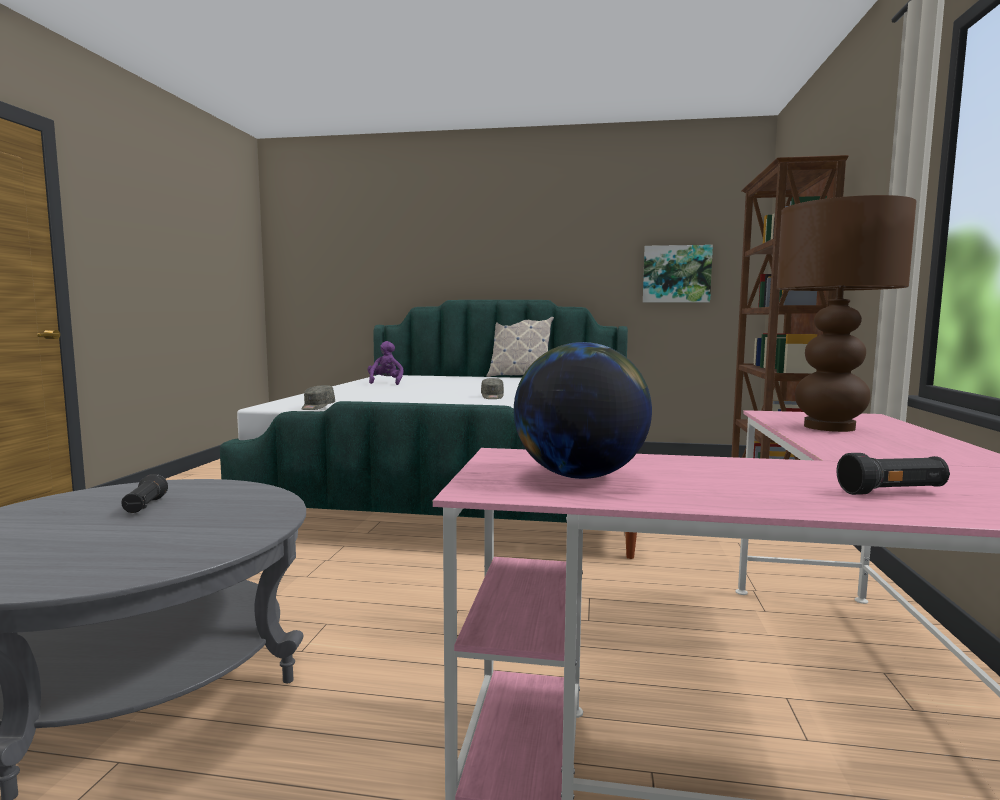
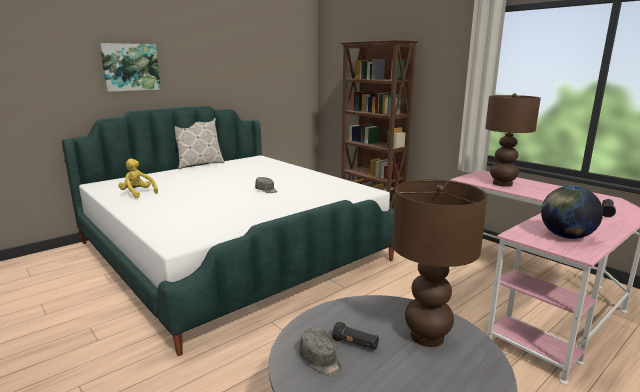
camera: 50 degrees left, 10 degrees up
(192, 531) = (427, 336): none -> brown table lamp
(317, 407) = (221, 234): grey cap -> grey cap (321, 360)
(385, 383) = (138, 194): purple plush toy -> yellow plush toy
(676, 274) = (277, 83): picture -> picture (130, 67)

